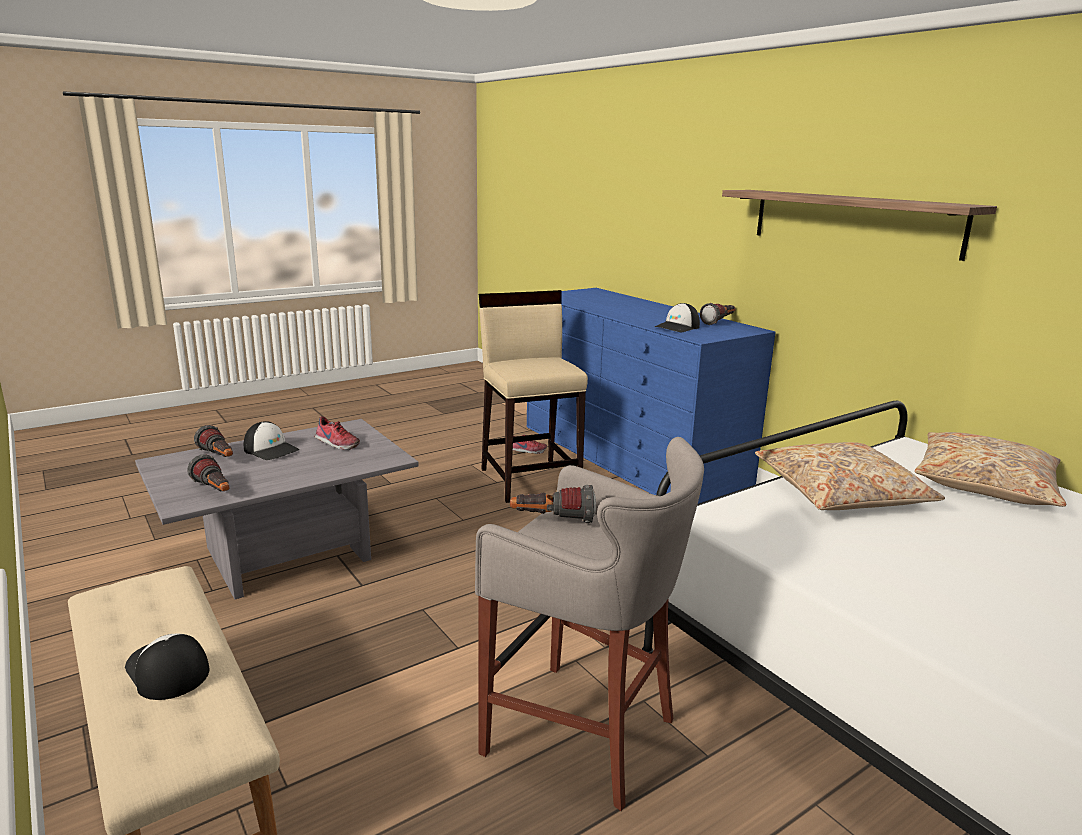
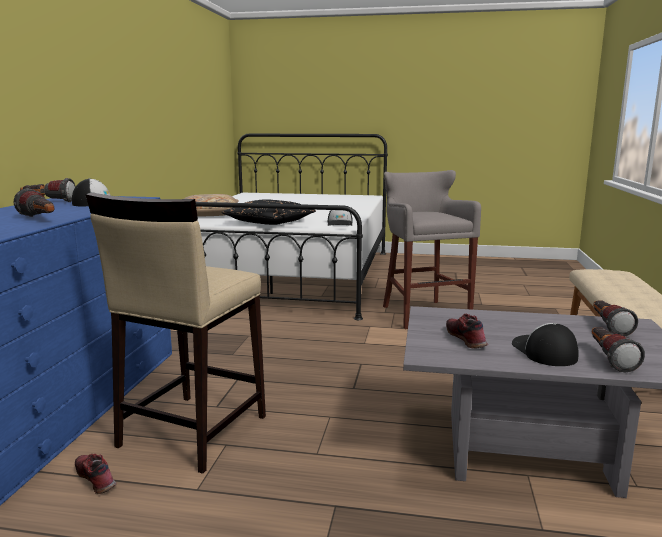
camera: 135 degrees left, 5 degrees down
(166, 670) = (620, 284): cap -> cap (340, 223)
(552, 521) = (432, 217): flashlight -> flashlight (40, 219)
(841, 493) = (269, 222): beige pillow -> black pillow
(852, 221) = (87, 87): shelf -> none

